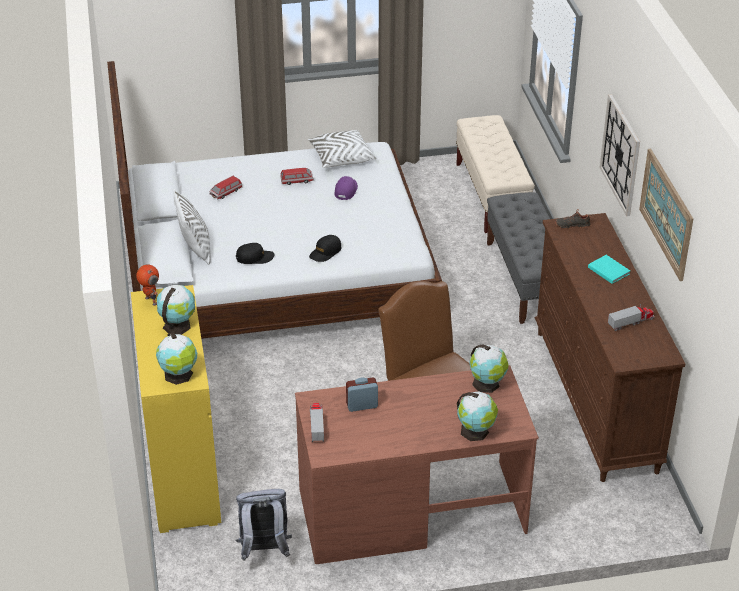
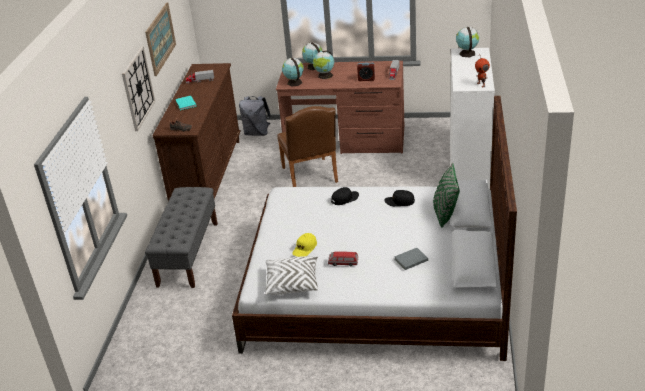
camera: 160 degrees left, 5 degrees down
(177, 325) = (465, 73): globe -> globe (324, 76)
(183, 473) = (469, 166): yellow dresser -> white dresser
(195, 249) = (445, 214): white pillow -> green pillow
(226, 192) = (410, 260): toy car -> grey book
(264, 550) = (429, 132): grey backpack -> grey backpack (257, 133)
(346, 190) = (304, 248): purple cap -> yellow cap
(491, 196) = (155, 335): beige bench -> none

